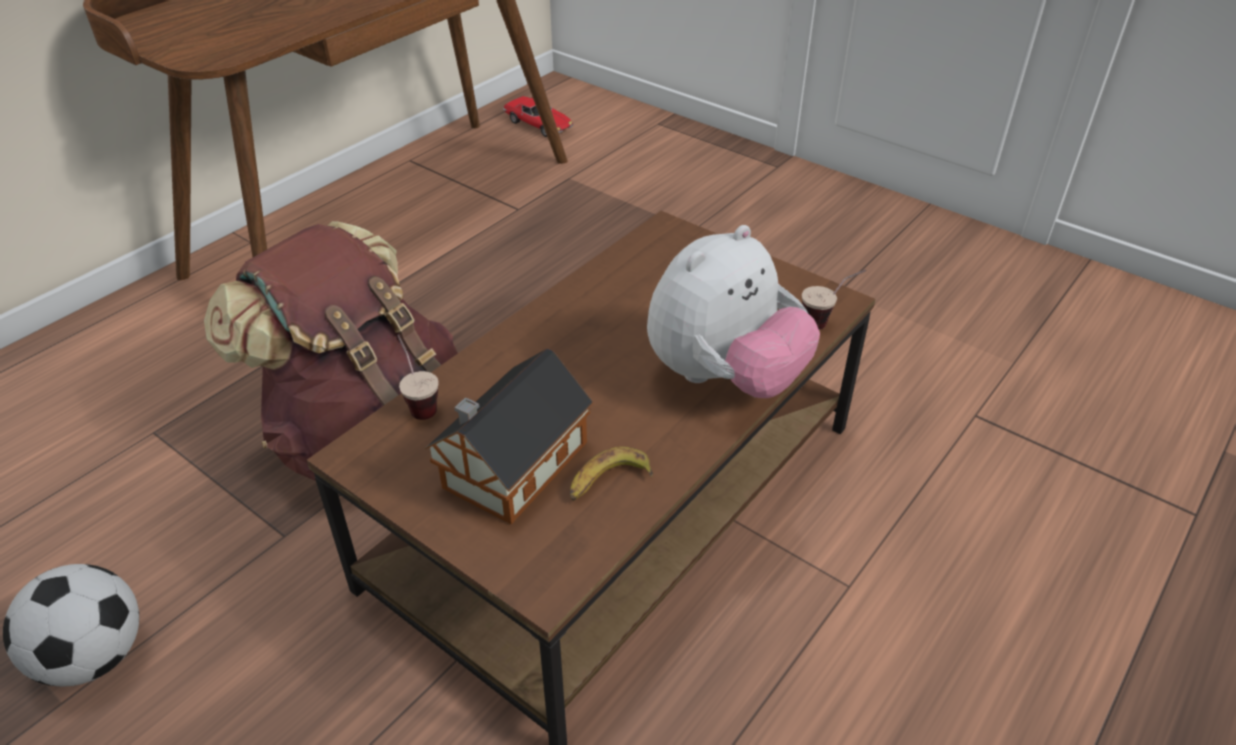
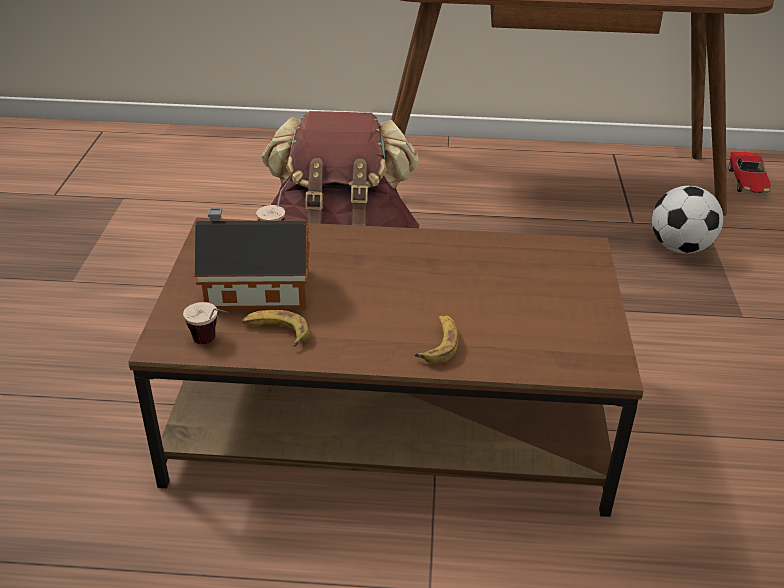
camera: 55 degrees right, 5 degrees down
(94, 657) = (105, 274): football -> football (680, 248)
(725, 378) = (438, 343): plush toy -> banana
(827, 321) = (574, 372): cup -> cup (212, 343)

